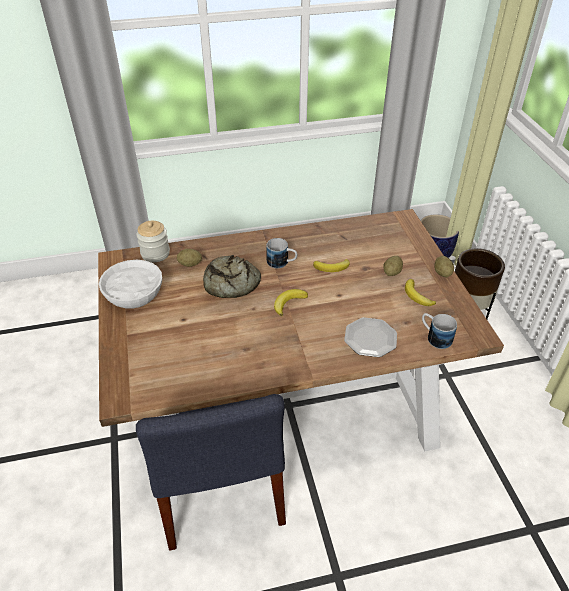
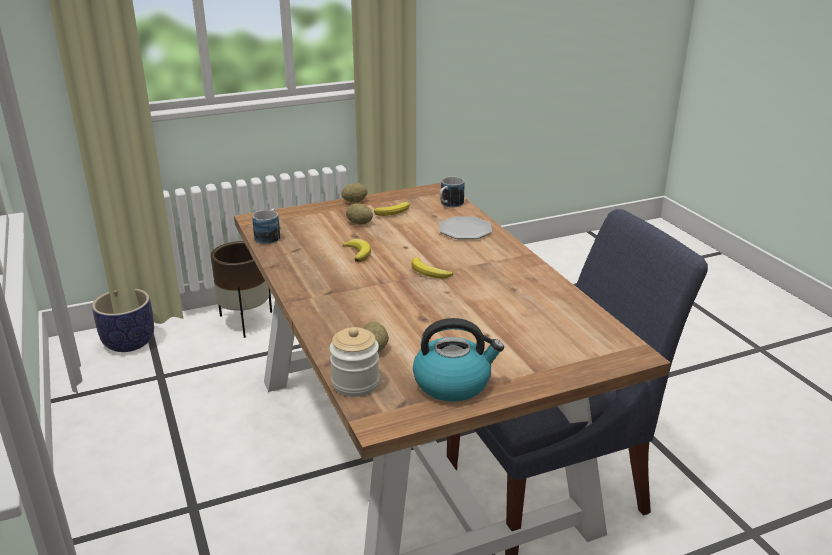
camera: 100 degrees left, 15 degrees down
(134, 293) = (453, 383): white bowl -> kettle
(230, 283) = (407, 311): bread -> none
(282, 263) = (356, 282): mug -> mug (269, 236)

